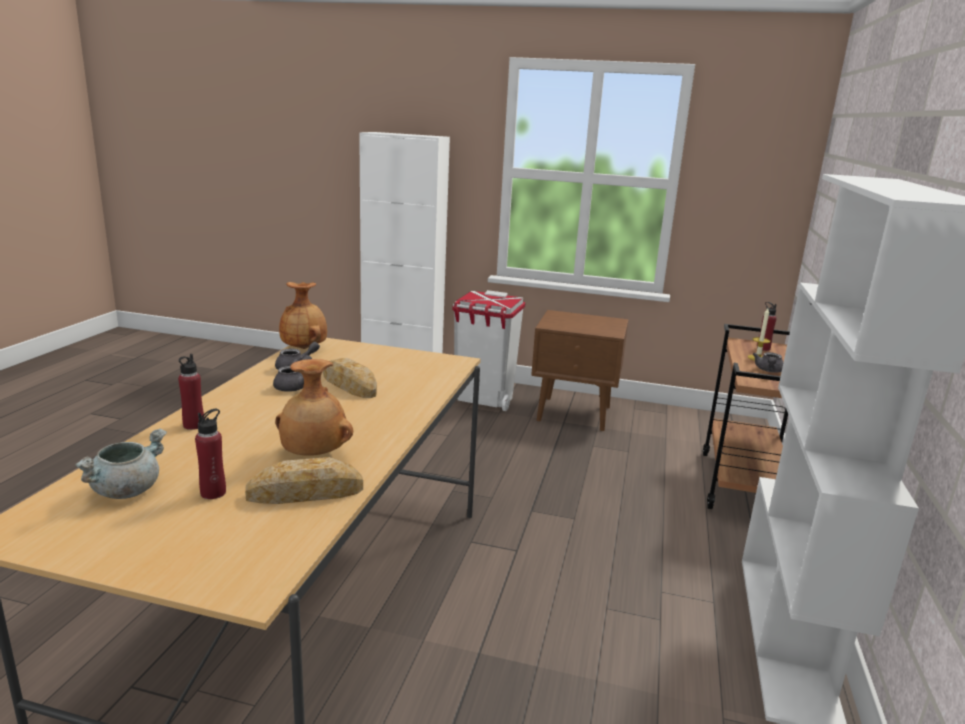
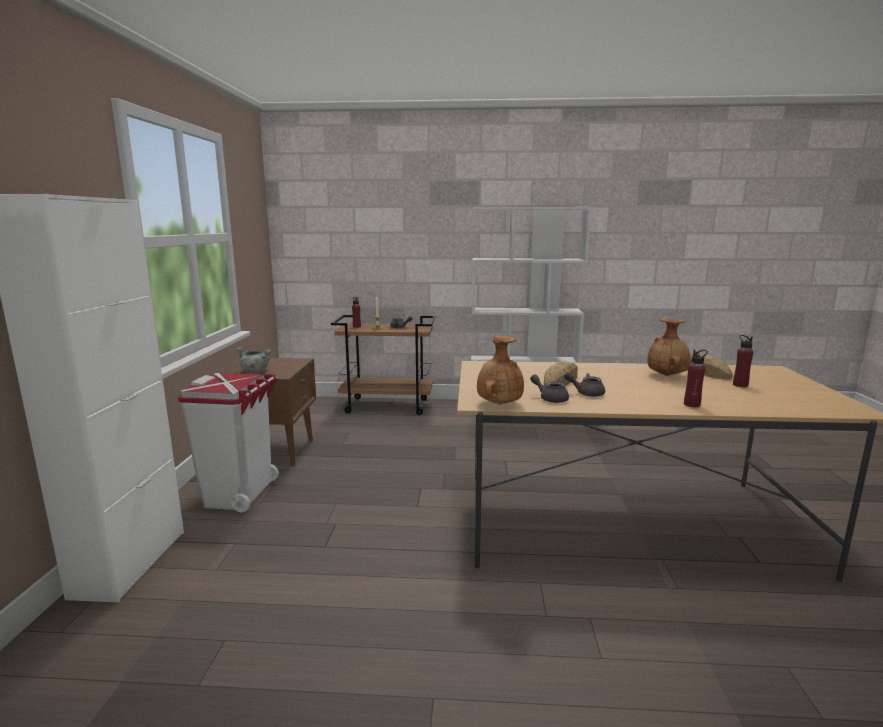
camera: 100 degrees left, 5 degrees down
(126, 490) = (779, 400): grey cooking pot -> grey cooking pot (254, 371)

